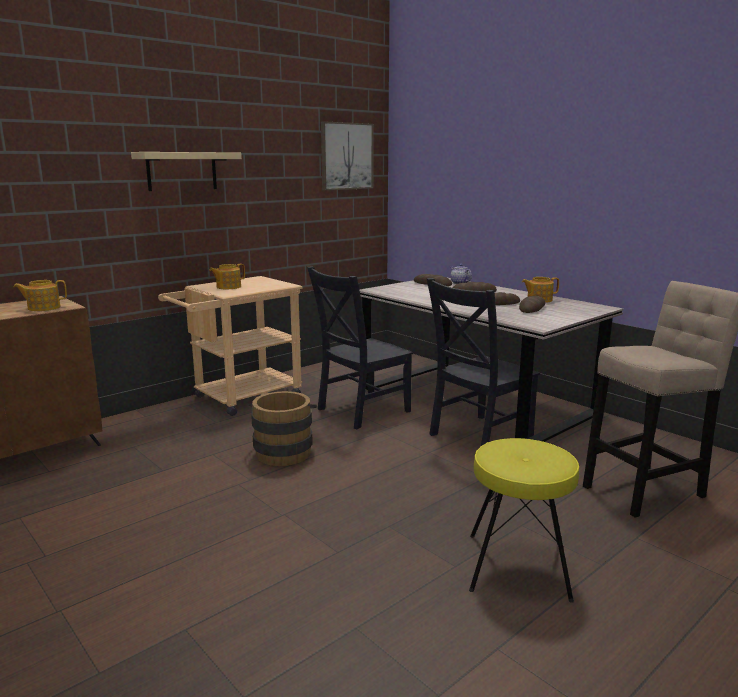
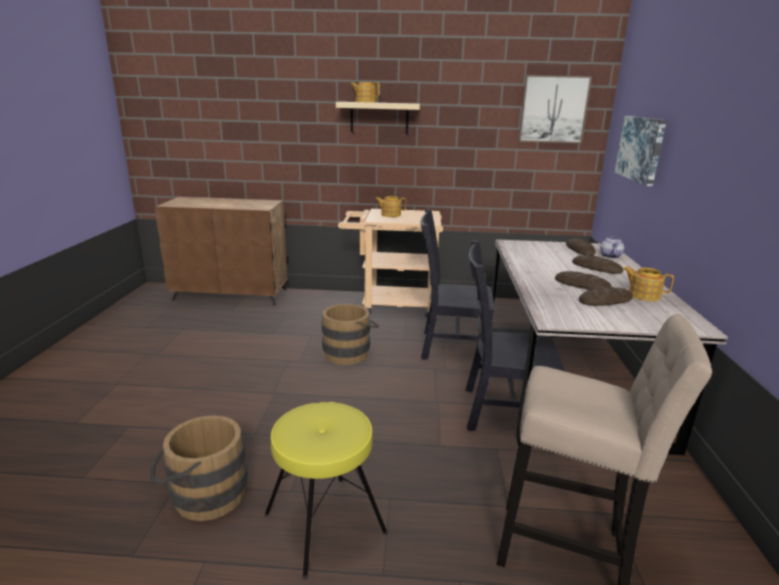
camera: 45 degrees right, 5 degrees up
(43, 308) = (252, 206): teapot -> teapot (365, 102)
(397, 617) = (202, 495): none -> brown bucket
(453, 186) = (641, 149): none -> picture

